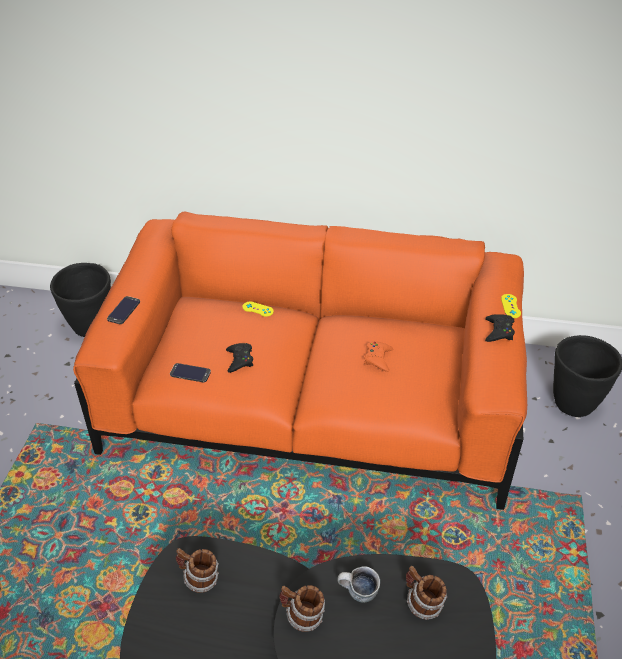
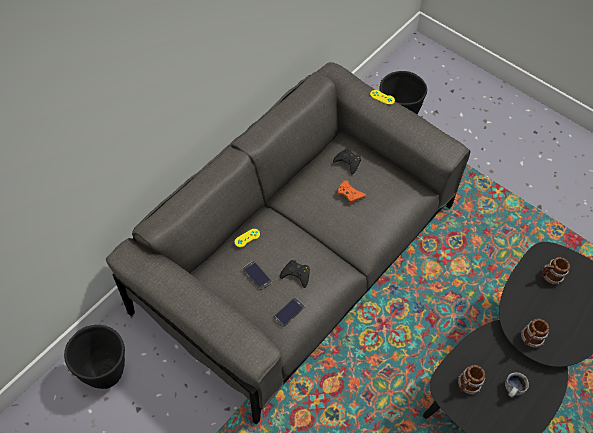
camera: 60 degrees left, 15 degrees up
(123, 310) = (226, 322): phone -> phone (257, 275)
(312, 398) = (296, 256): orange sofa -> grey sofa
(358, 593) = (529, 304): mug -> mug (513, 390)
(498, 331) = (400, 117): black game controller -> black game controller (348, 162)

